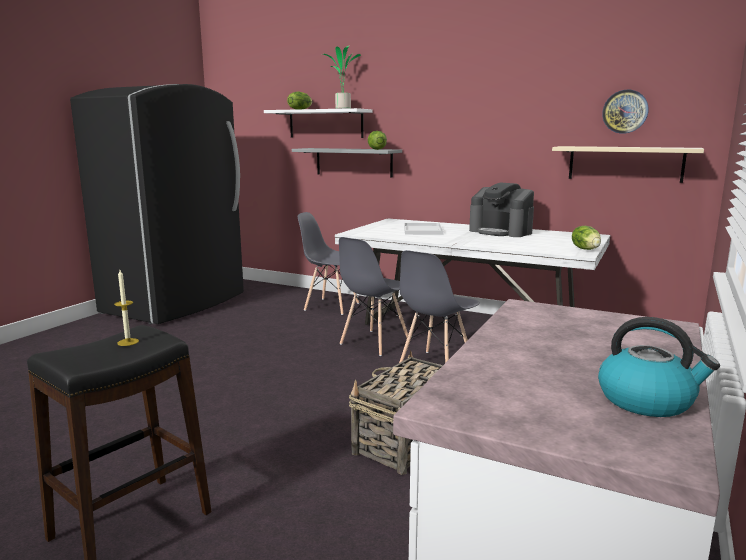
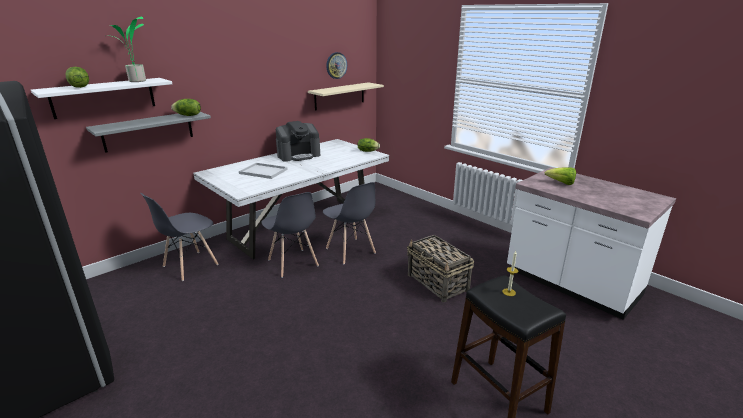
camera: 70 degrees left, 10 degrees up
(574, 330) = (561, 183): none -> lettuce
(647, 400) = (625, 190): kettle -> none

